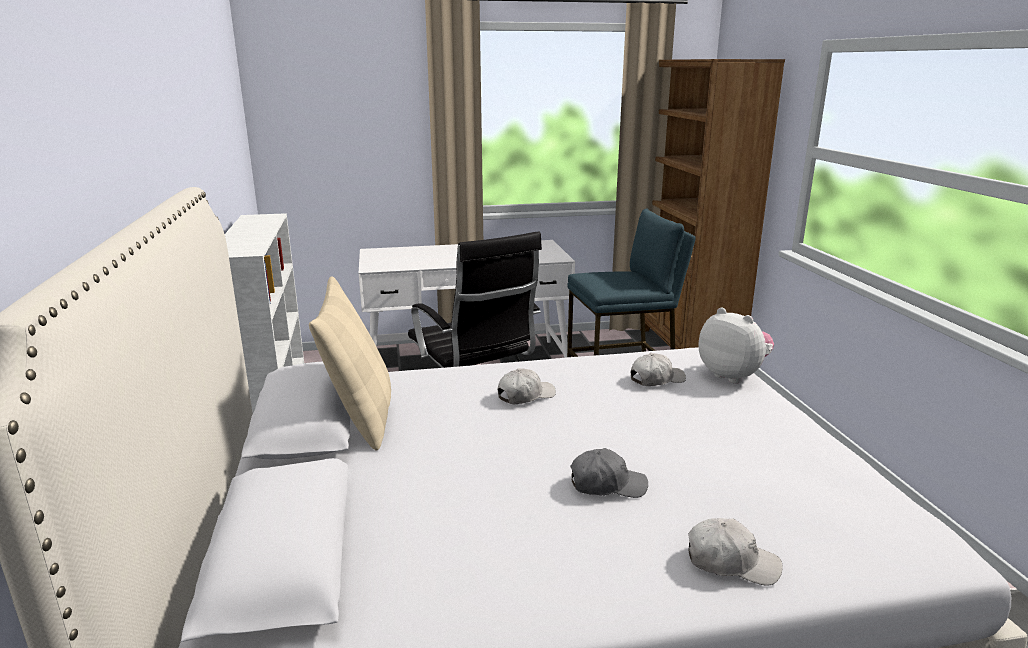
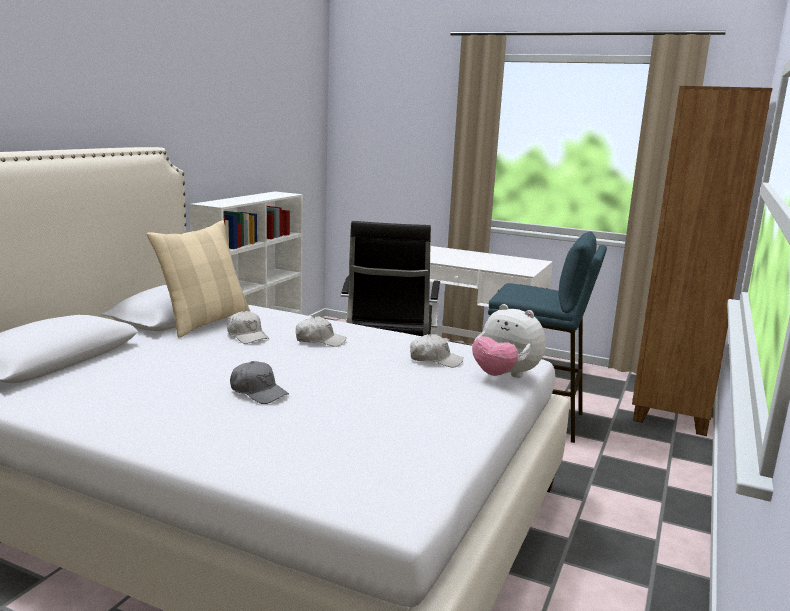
camera: 35 degrees right, 5 degrees down
(731, 562) = (239, 449): white cap -> white cap (247, 336)
(733, 375) = (505, 376): plush toy -> plush toy turned 135 degrees clockwise

